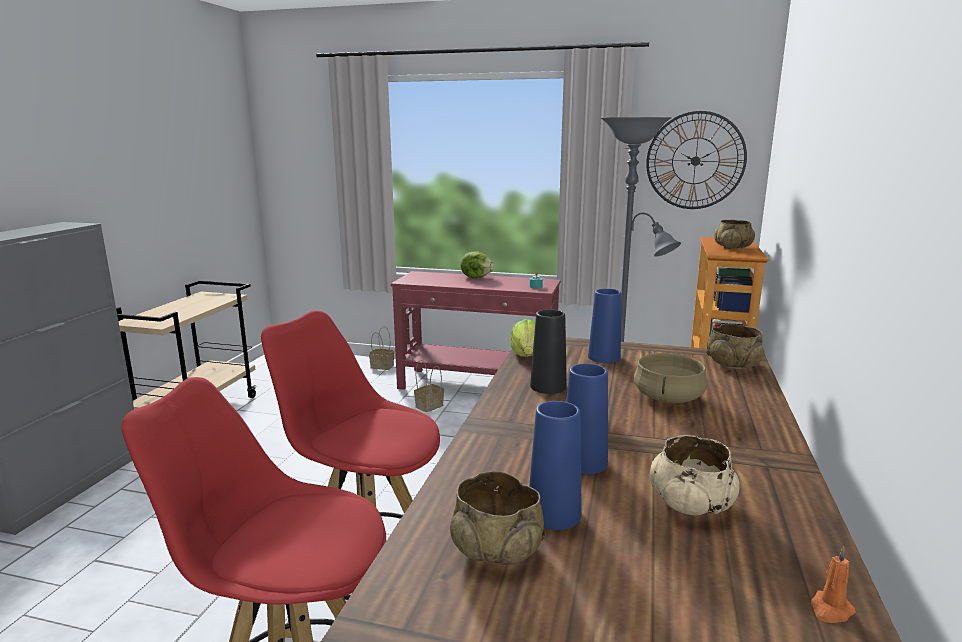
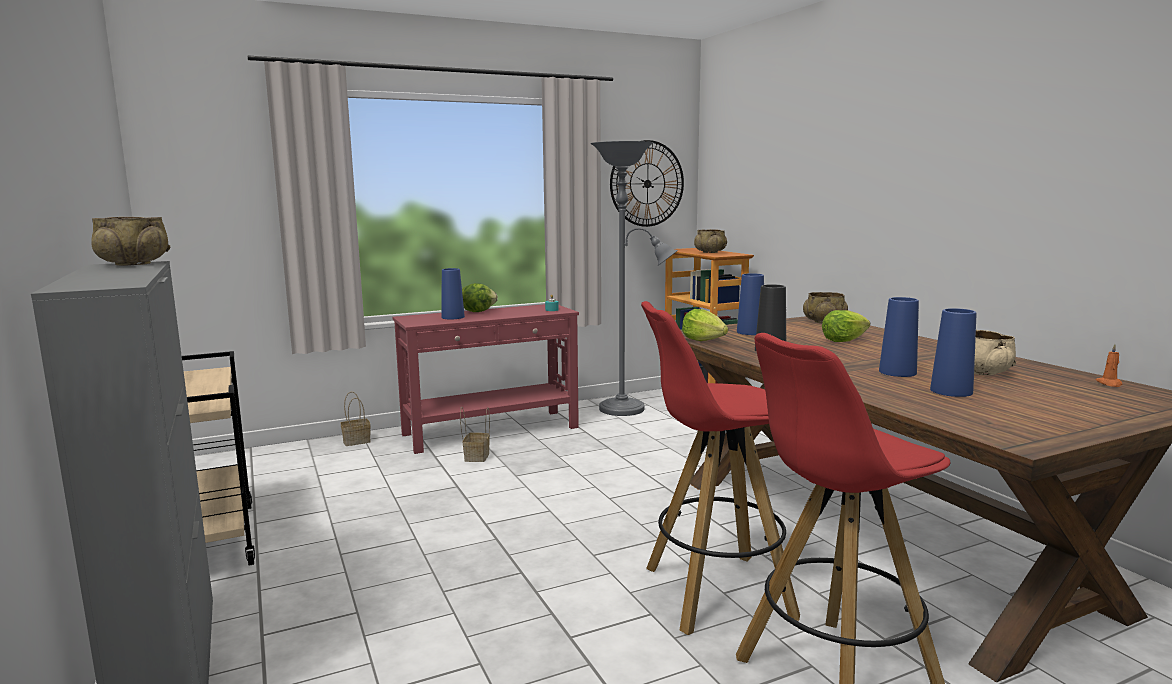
camera: 40 degrees left, 5 degrees down
(444, 280) = (453, 317): none -> blue vase
(496, 548) = (973, 408): beige bowl -> beige bowl (133, 264)
(667, 397) = (843, 341): beige cooking pot -> lettuce

